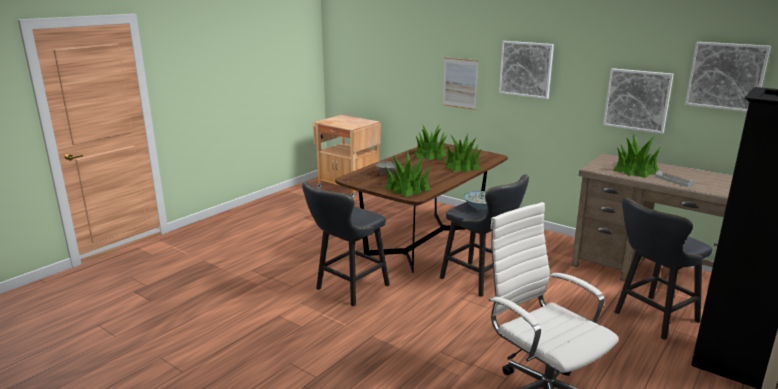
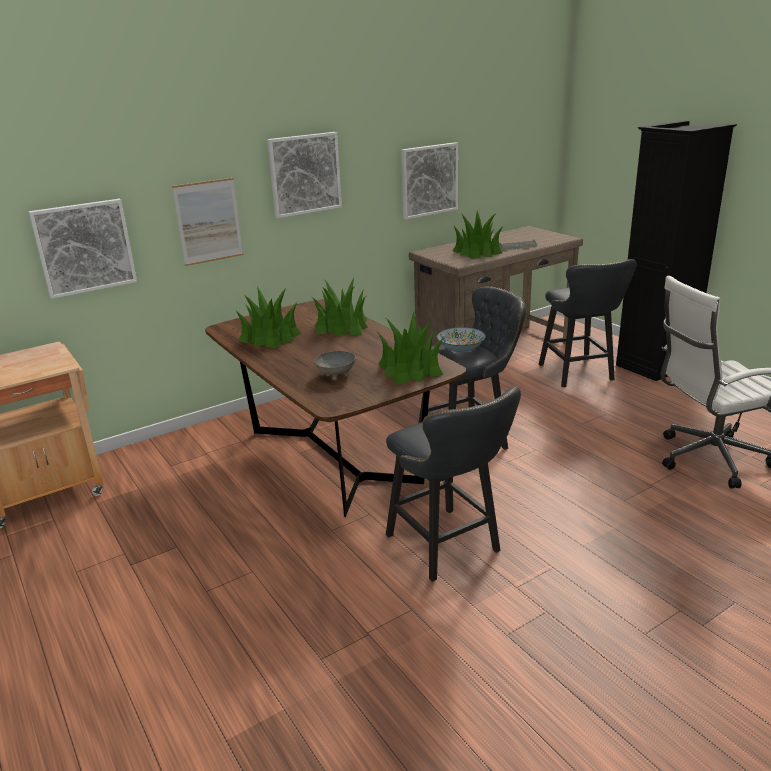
camera: 70 degrees left, 5 degrees up
(726, 76) = (493, 135): picture -> picture (84, 247)

